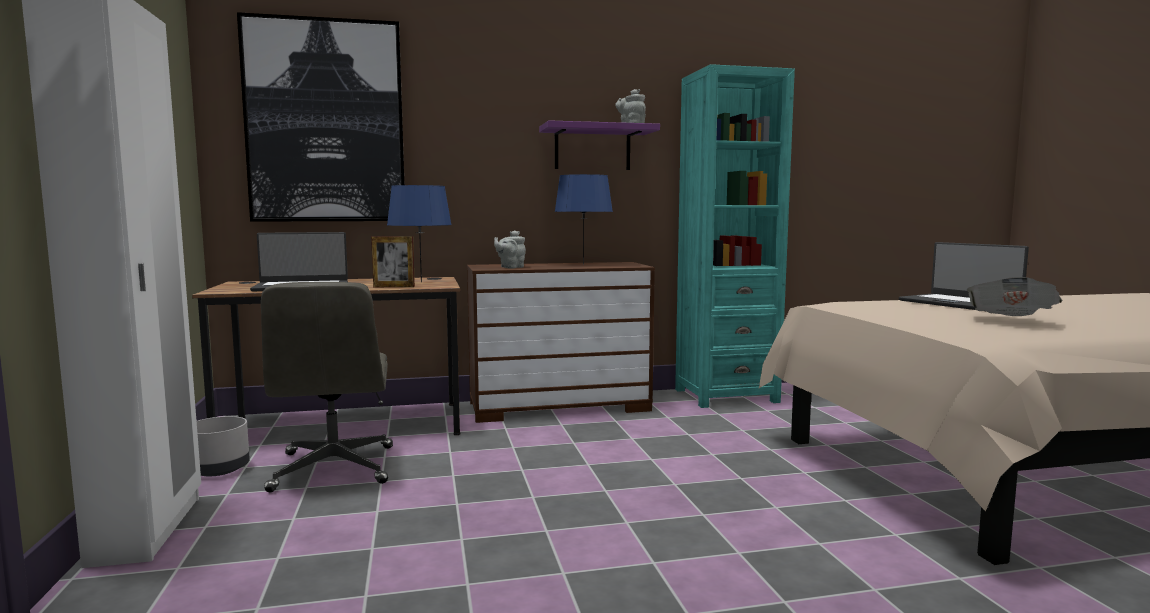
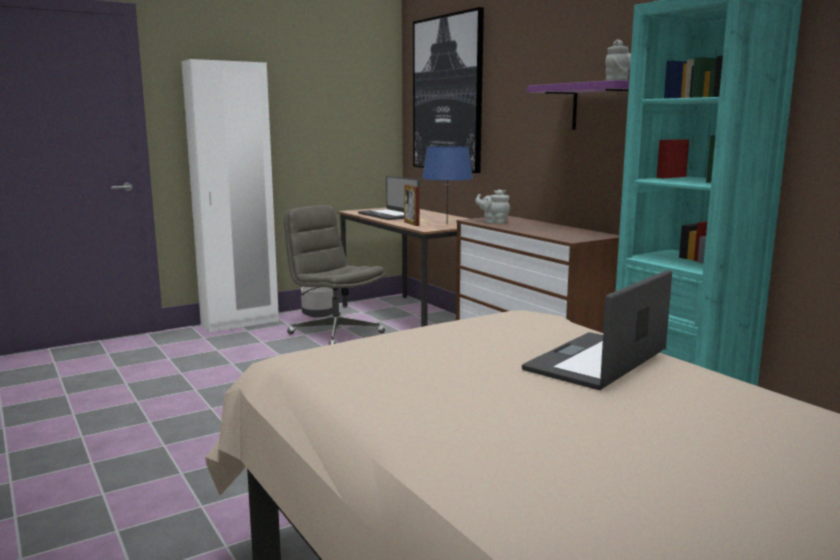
camera: 70 degrees right, 5 degrees up
(334, 469) = (335, 333): grey office chair -> grey office chair turned 75 degrees clockwise
(583, 264) = (557, 230): blue table lamp -> none
(1011, 321) = (437, 374): newspaper -> none

